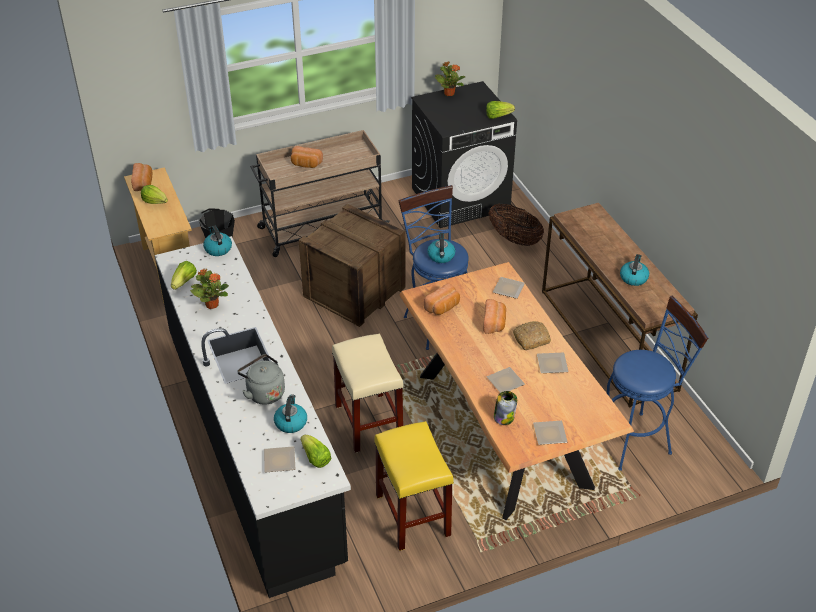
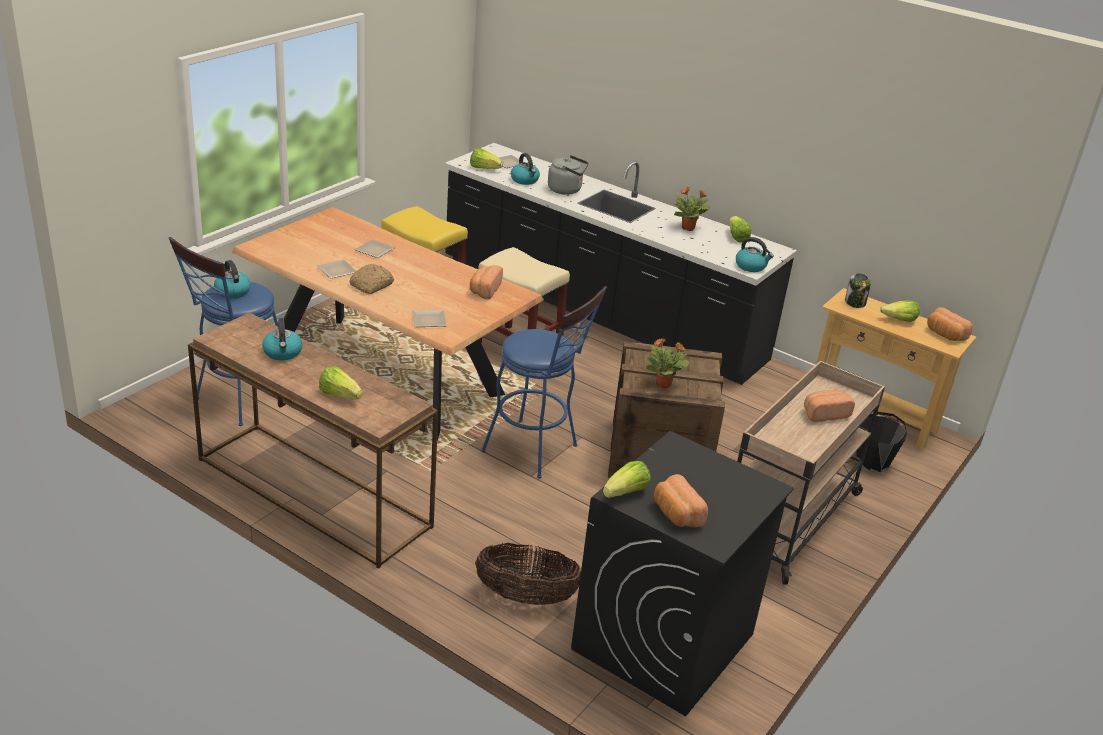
camera: 145 degrees right, 10 degrees down
(441, 256) = (534, 339): kettle -> kettle (232, 291)
(449, 93) = (746, 513): potted plant -> potted plant (664, 384)
(494, 323) = (420, 289): bread -> bread (675, 514)
(504, 417) = (358, 230): jar -> jar (855, 303)
(550, 433) = (309, 229): plate -> none
(609, 235) = (340, 395): none -> lettuce

